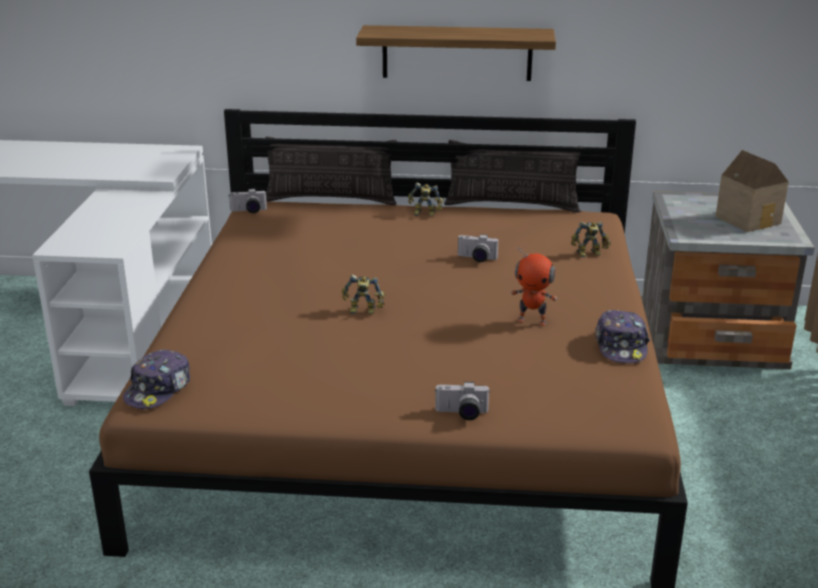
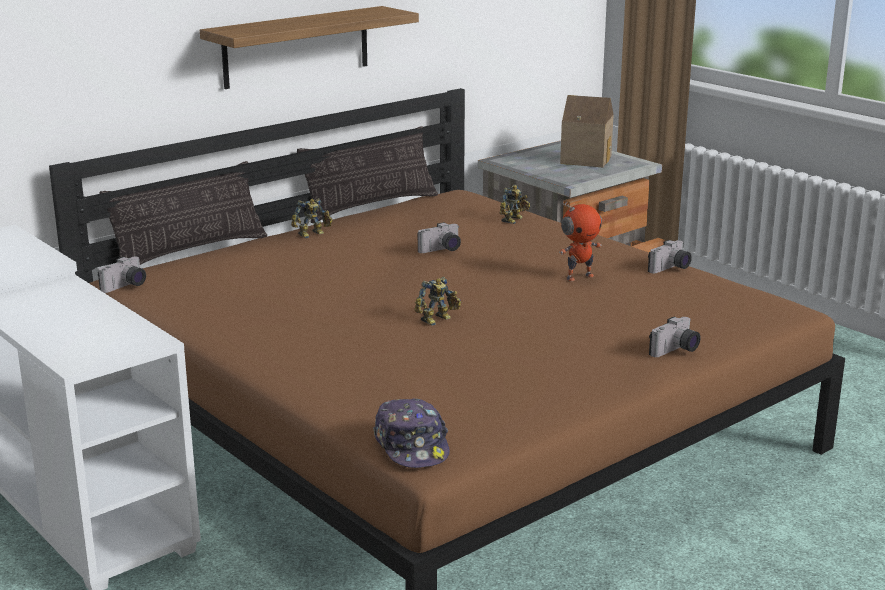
camera: 45 degrees left, 5 degrees down
(621, 346) = (671, 269): cap -> camera

